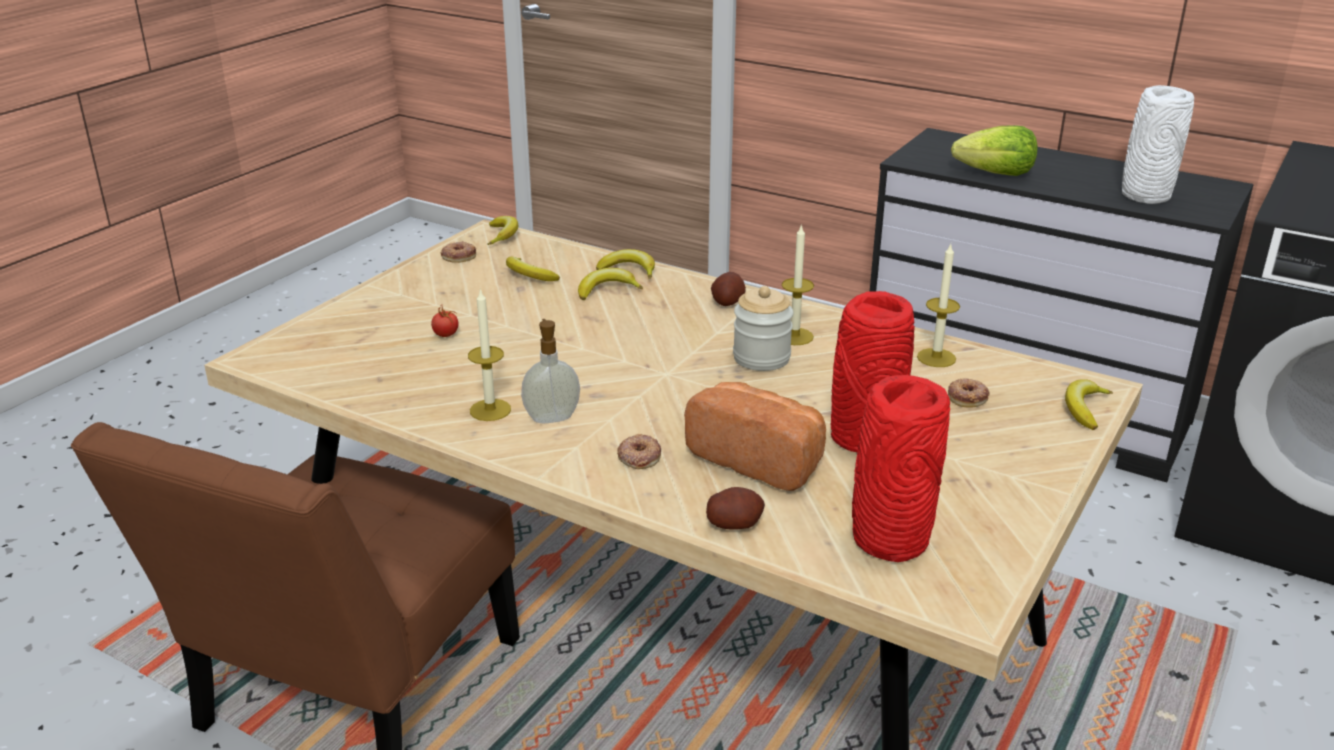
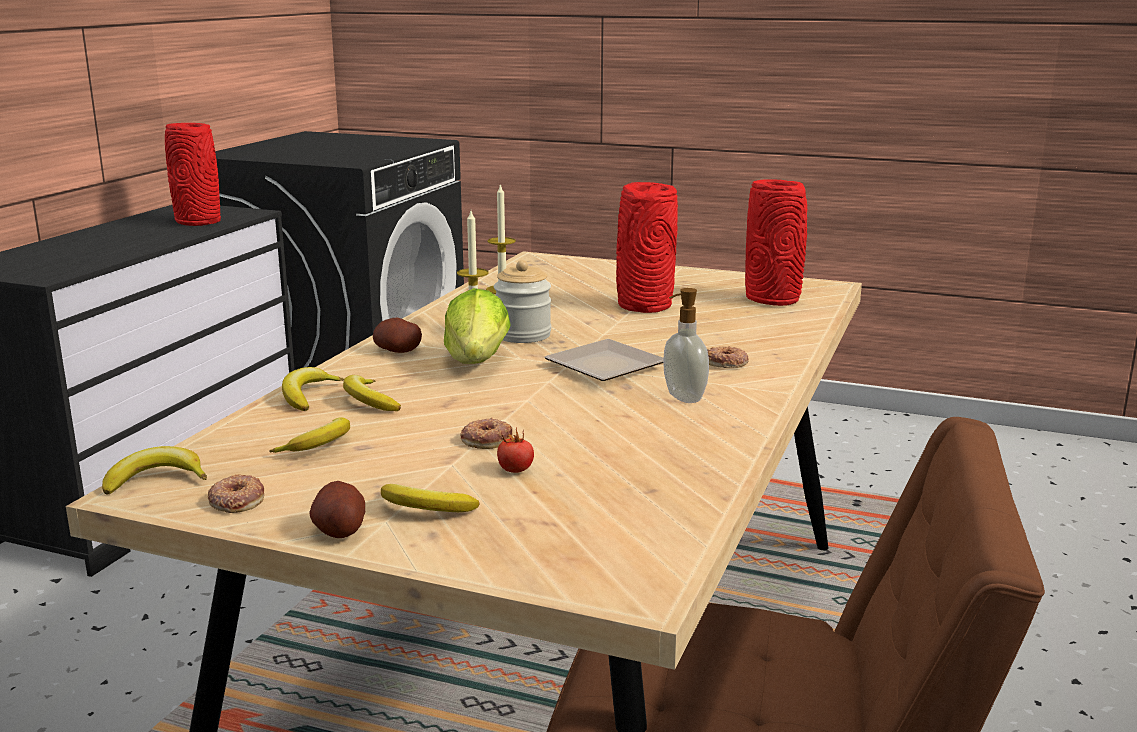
camera: 100 degrees left, 10 degrees down
(490, 410) = (686, 424): candle -> none
(648, 389) = (605, 368): none -> plate
(734, 524) = (794, 332): potato -> potato (339, 530)
(760, 458) = (698, 329): bread -> none
(967, 397) = (565, 283): donut -> donut (487, 439)
(996, 174) = (115, 253): lettuce -> lettuce (477, 362)
(1084, 409) = (568, 261): banana -> banana (424, 509)
(1144, 195) = (198, 222): white vase -> red vase

